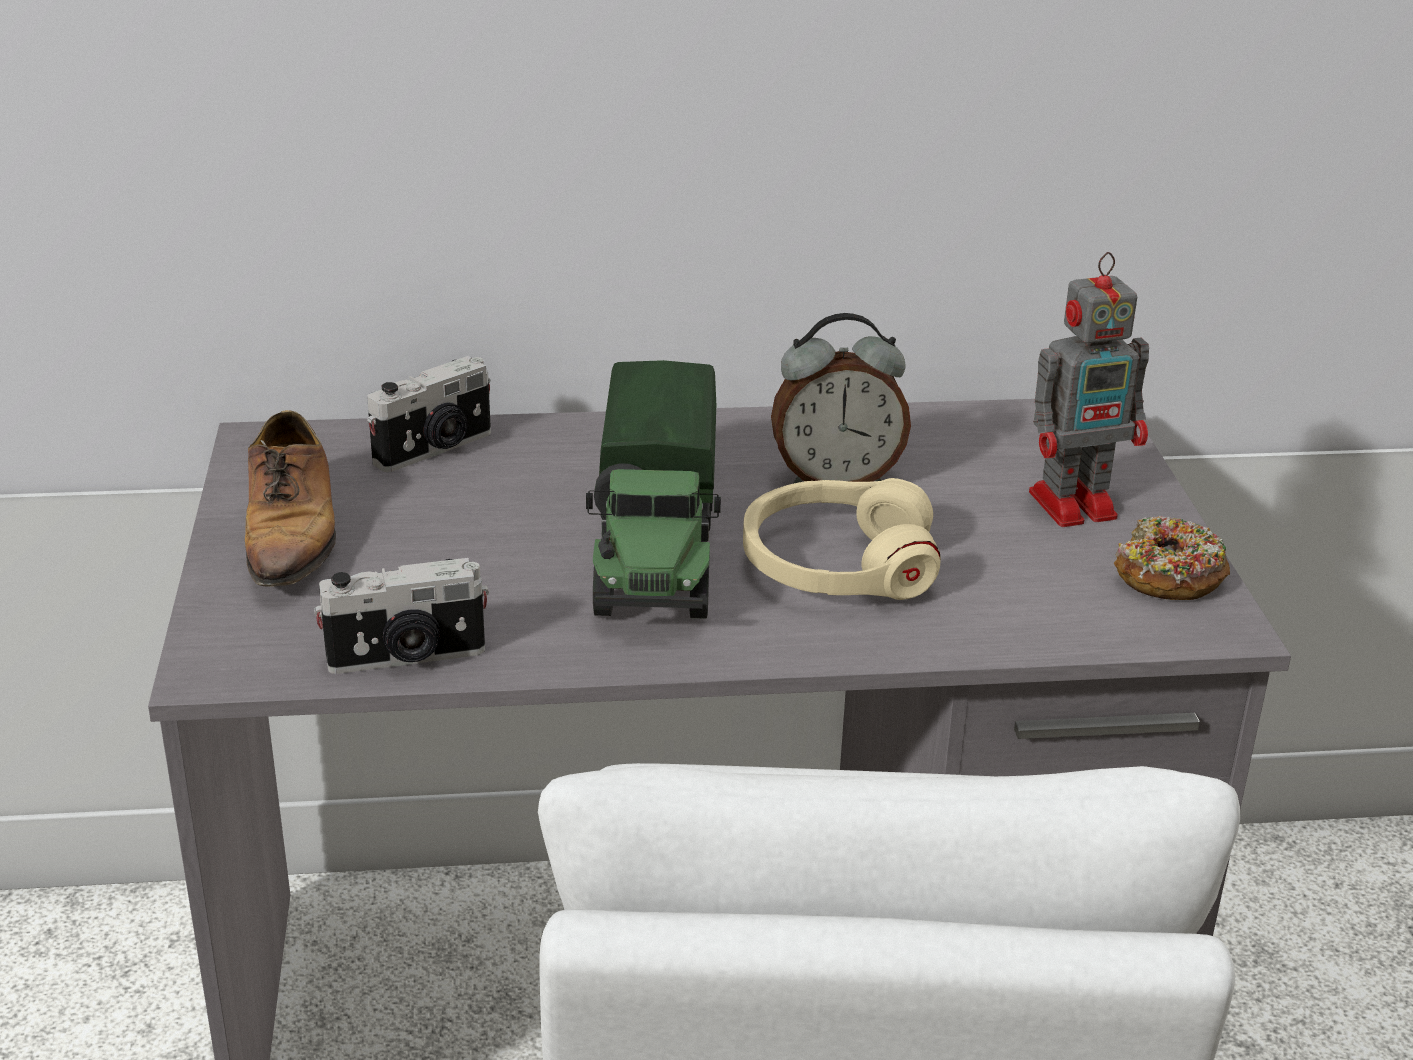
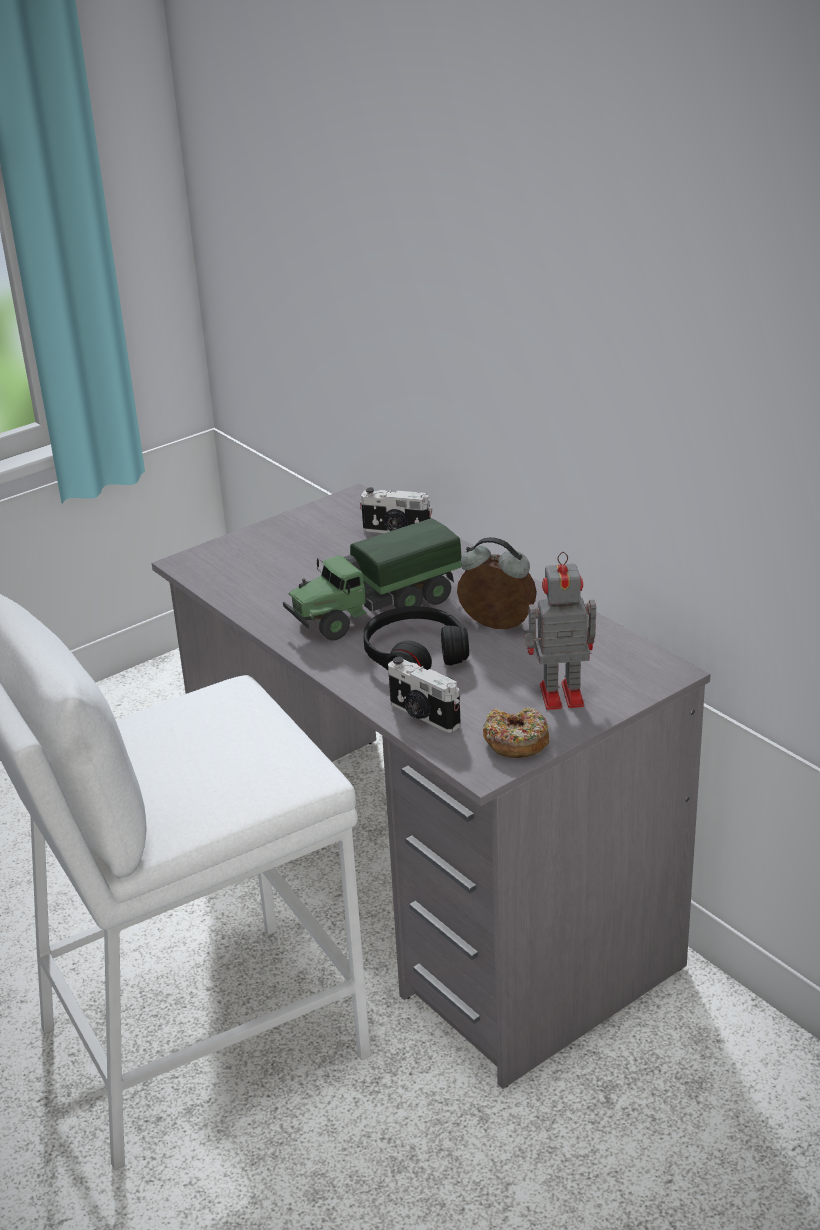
camera: 60 degrees right, 0 degrees up
(292, 533) = (292, 534): shoe -> none
(407, 658) = (231, 593): camera -> camera (423, 716)
(835, 479) = (496, 627): alarm clock -> alarm clock turned 150 degrees clockwise
(837, 565) = (415, 654): beige headphones -> black headphones
(1077, 504) = (558, 696): toy robot -> toy robot turned 135 degrees clockwise

